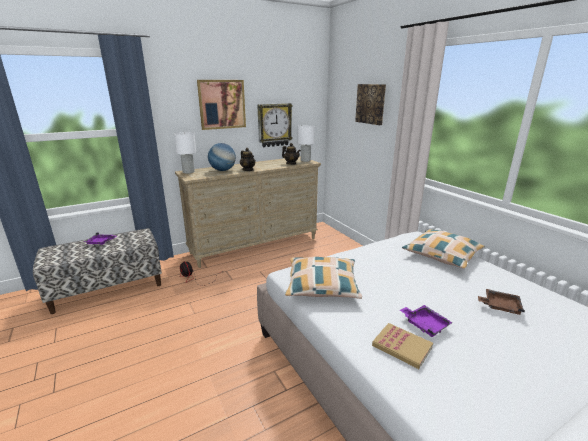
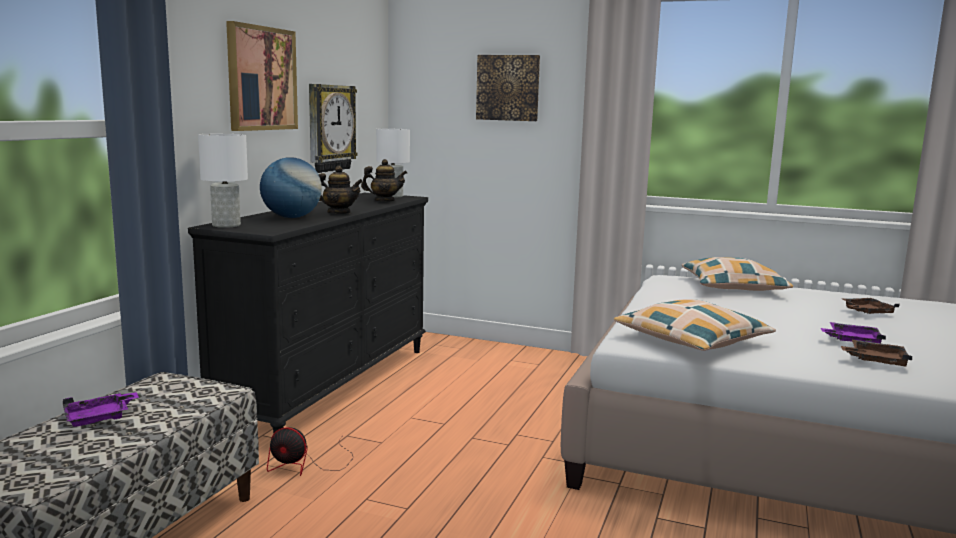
camera: 40 degrees left, 10 degrees down
(255, 245) = (331, 386): beige dresser -> black dresser
(402, 347) = (875, 360): book -> brown tray

